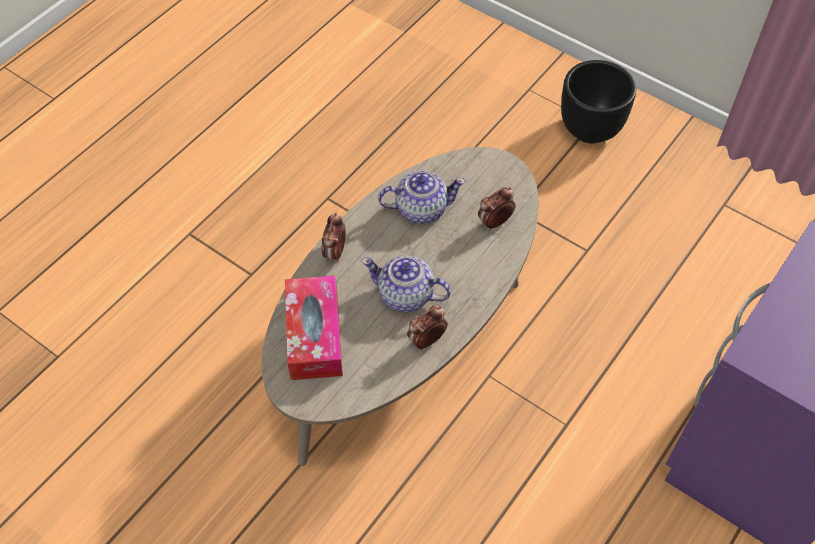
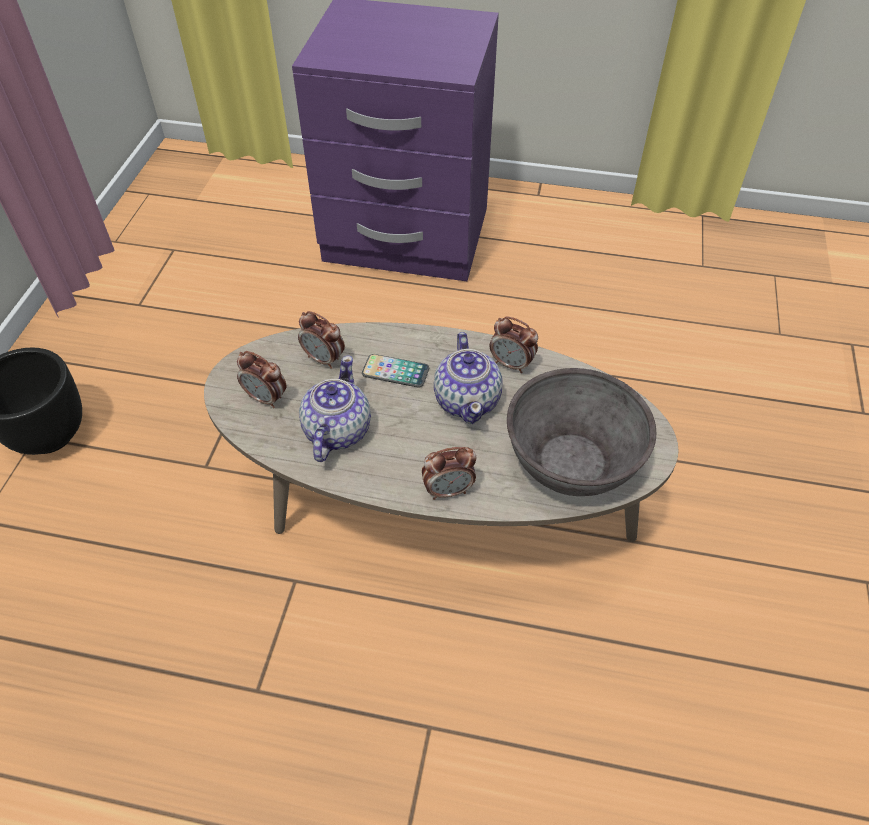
camera: 115 degrees left, 5 degrees down
(314, 335) = (572, 461): tissue box -> grey bowl
(420, 209) = (336, 431): teapot -> teapot turned 45 degrees clockwise
(459, 261) = (395, 372): none -> phone
(472, 179) = (266, 398): none -> alarm clock

